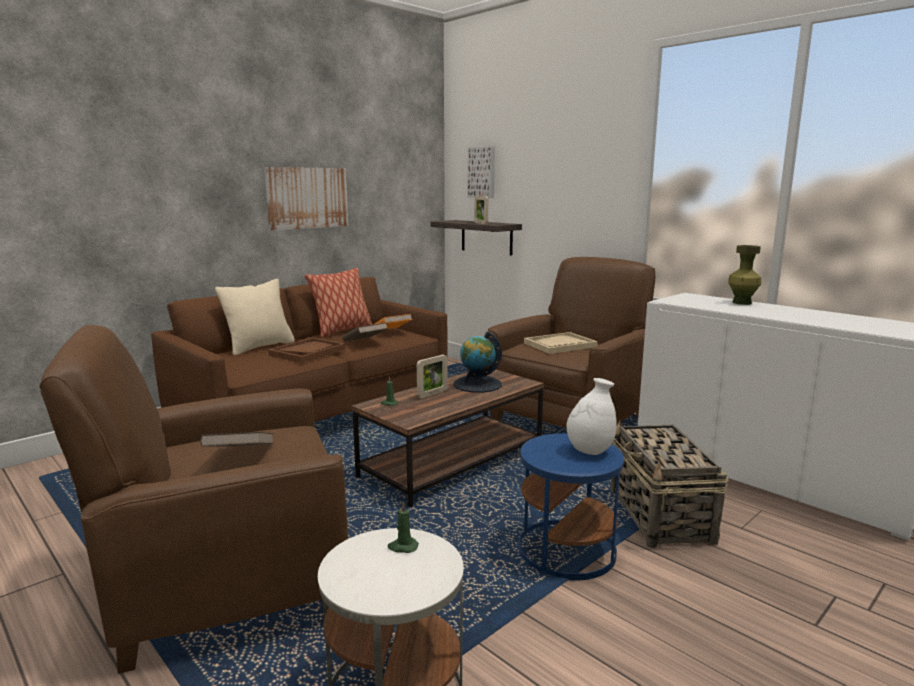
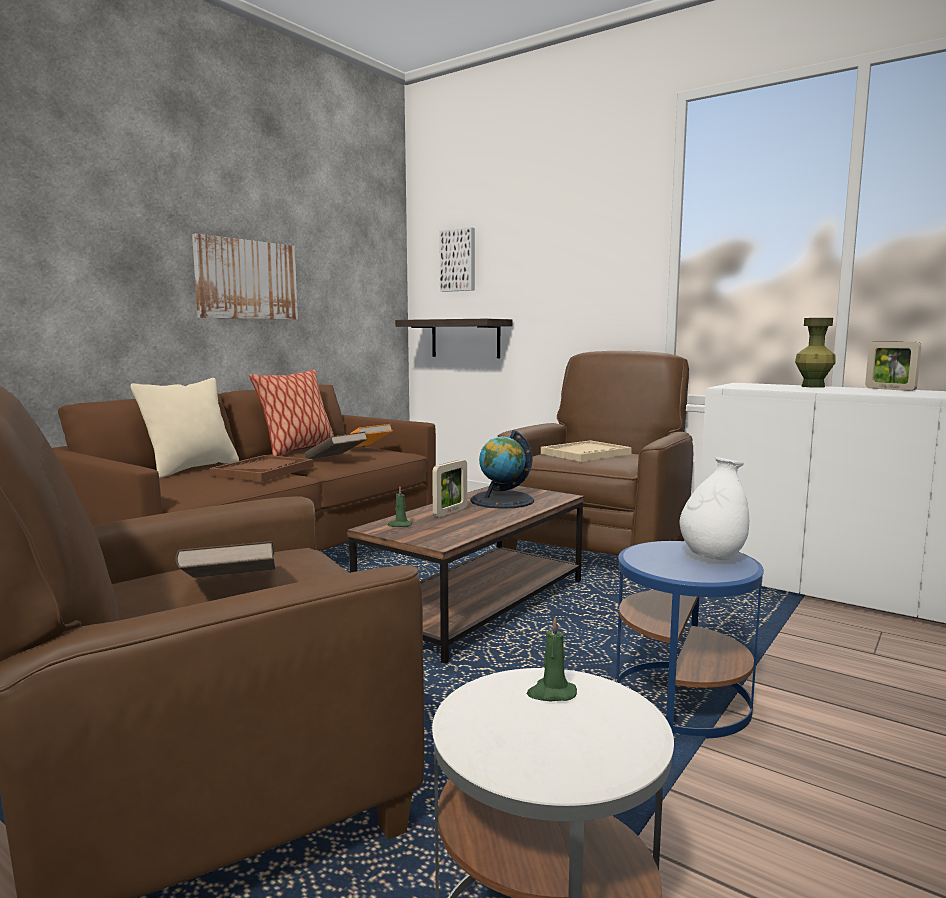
camera: 10 degrees left, 5 degrees down
(481, 223) = (462, 318): picture frame -> picture frame (890, 389)
(660, 516) = (771, 648): basket -> none

